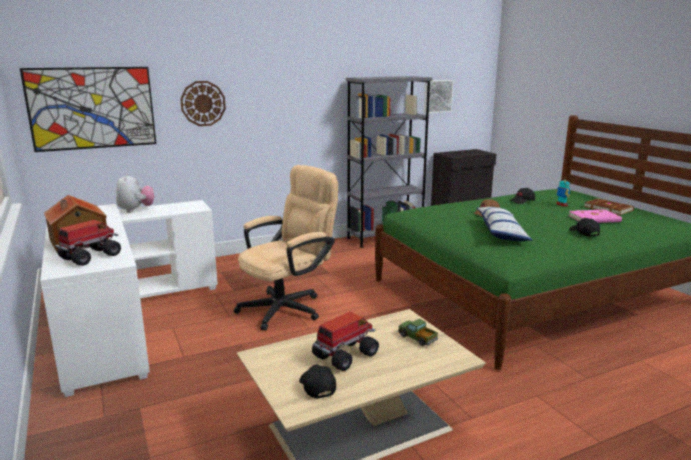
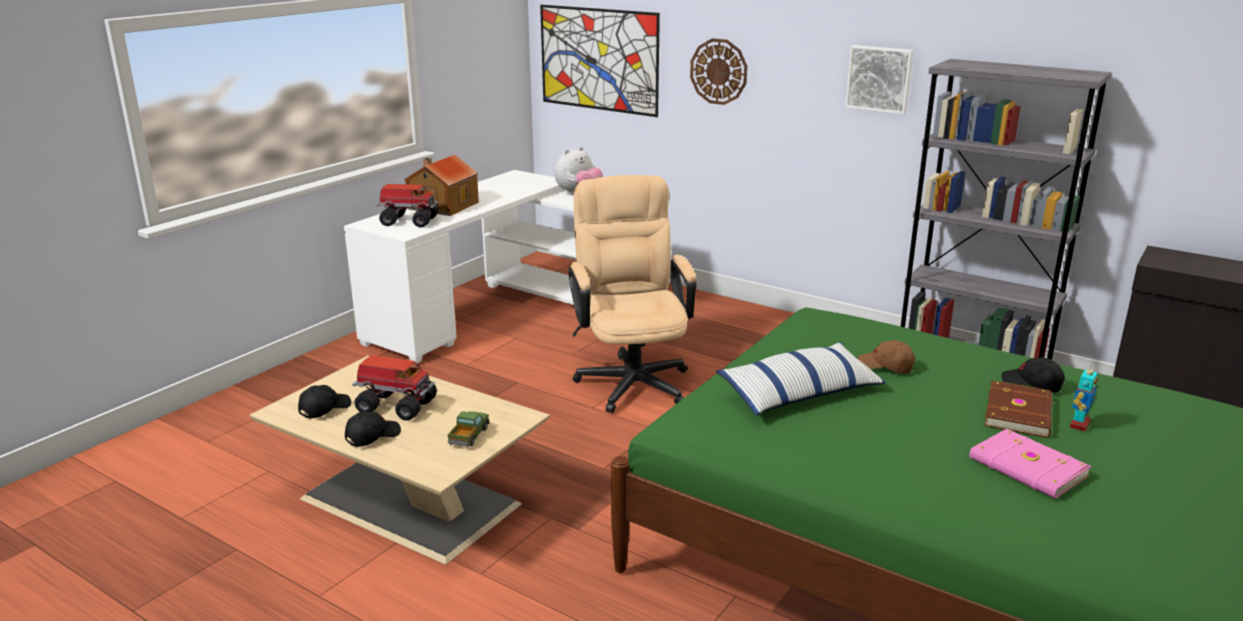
camera: 60 degrees right, 5 degrees up
(288, 307) = (631, 378): beige office chair -> beige office chair turned 120 degrees counterclockwise
(437, 96) = (1180, 124): picture -> picture (879, 79)
(583, 233) = (906, 464): black cap -> black cap (372, 436)
(608, 208) = (1150, 478): brown book -> brown book (1020, 413)

